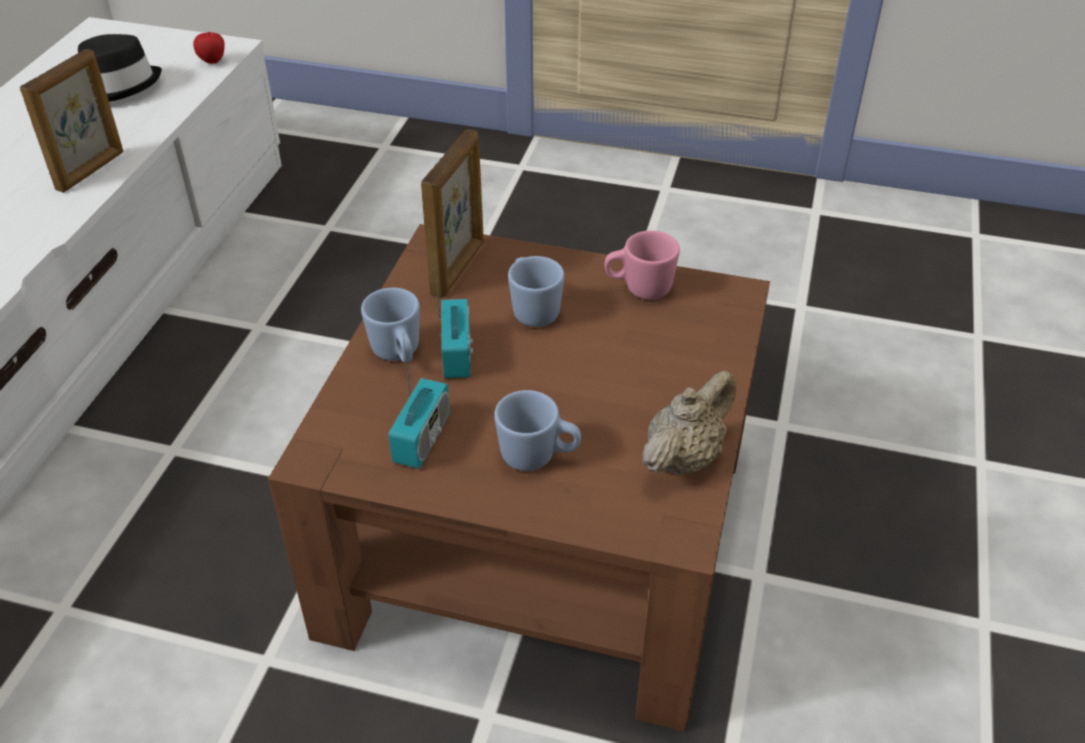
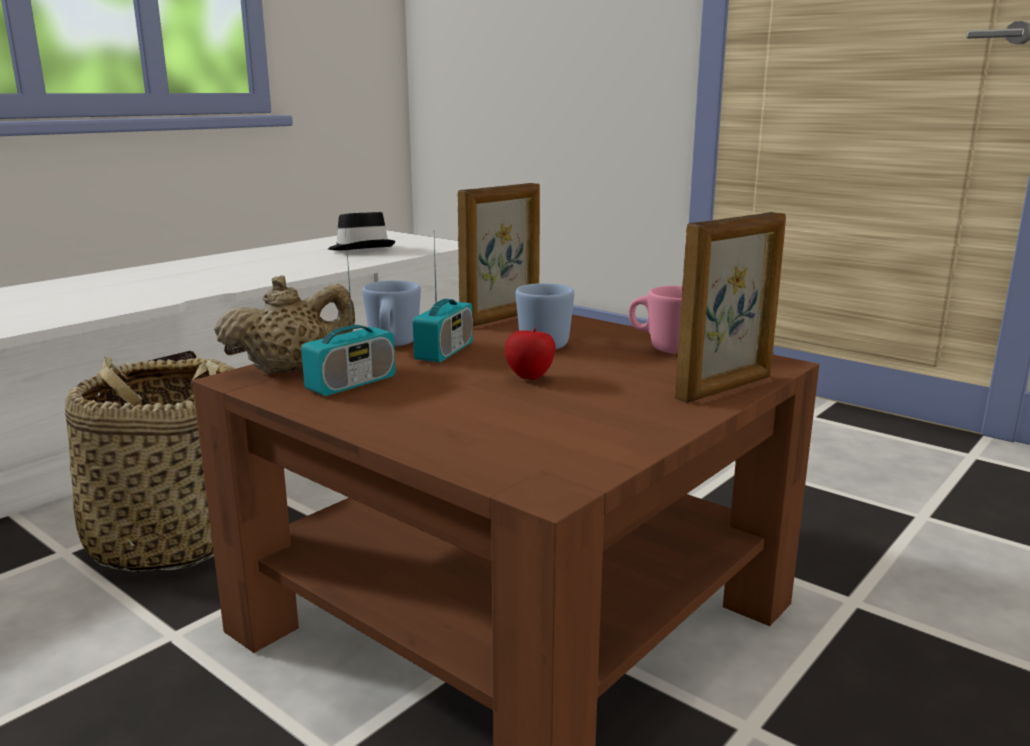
camera: 25 degrees right, 25 degrees down
(91, 171) = (296, 272): picture frame -> picture frame (725, 388)
(162, 552) = (173, 538): none -> basket
(213, 62) = (437, 247): apple -> apple (530, 378)
(538, 457) = (447, 411): blue mug -> none
(684, 457) = (609, 439): beige teapot -> beige teapot (290, 369)

